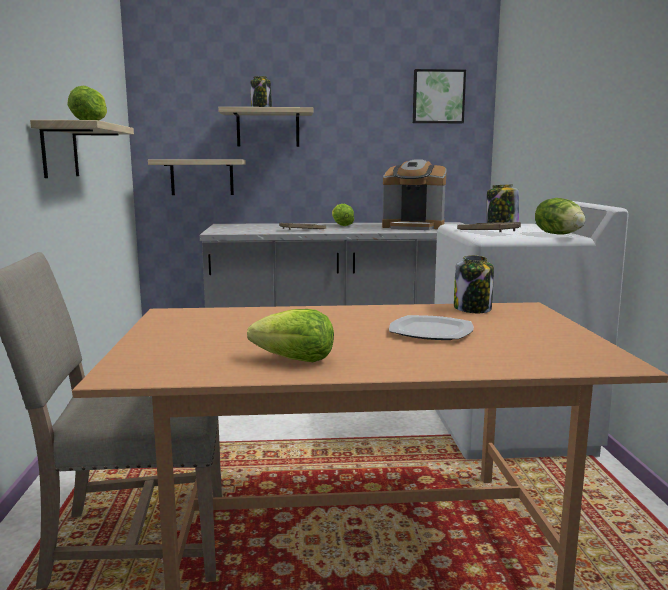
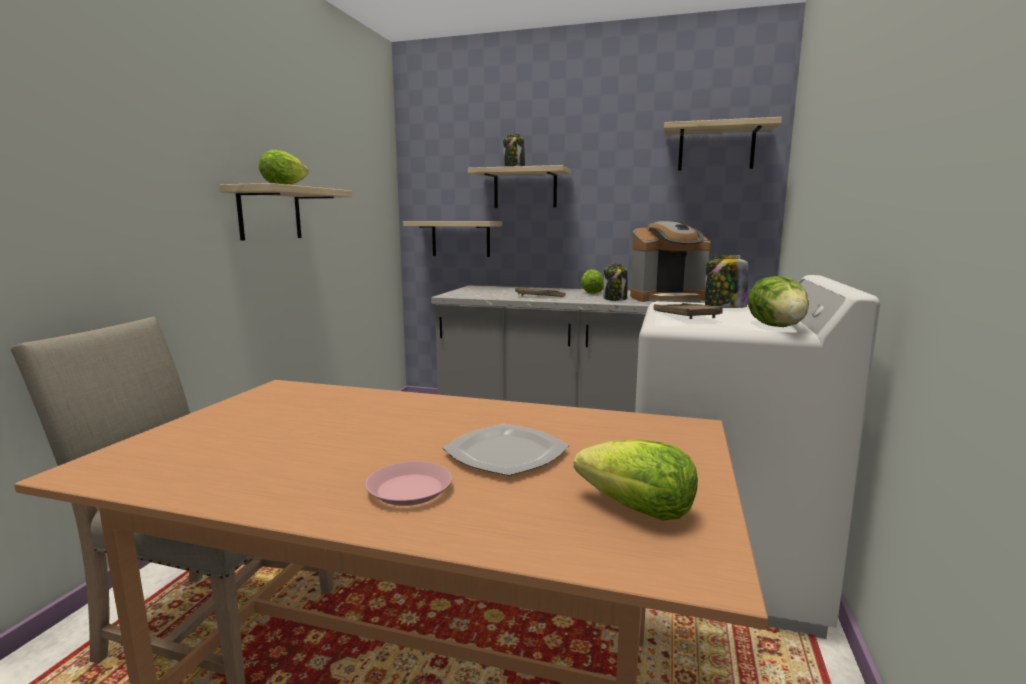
camera: 20 degrees right, 0 degrees up
(295, 360) = (279, 478): lettuce -> lettuce (638, 510)
(400, 354) = (410, 489): none -> pink plate
(414, 227) = (667, 299): coffee machine -> coffee machine turned 45 degrees counterclockwise
(438, 97) = (716, 148): picture -> shelf
(473, 309) = (612, 421): jar -> jar (615, 299)

